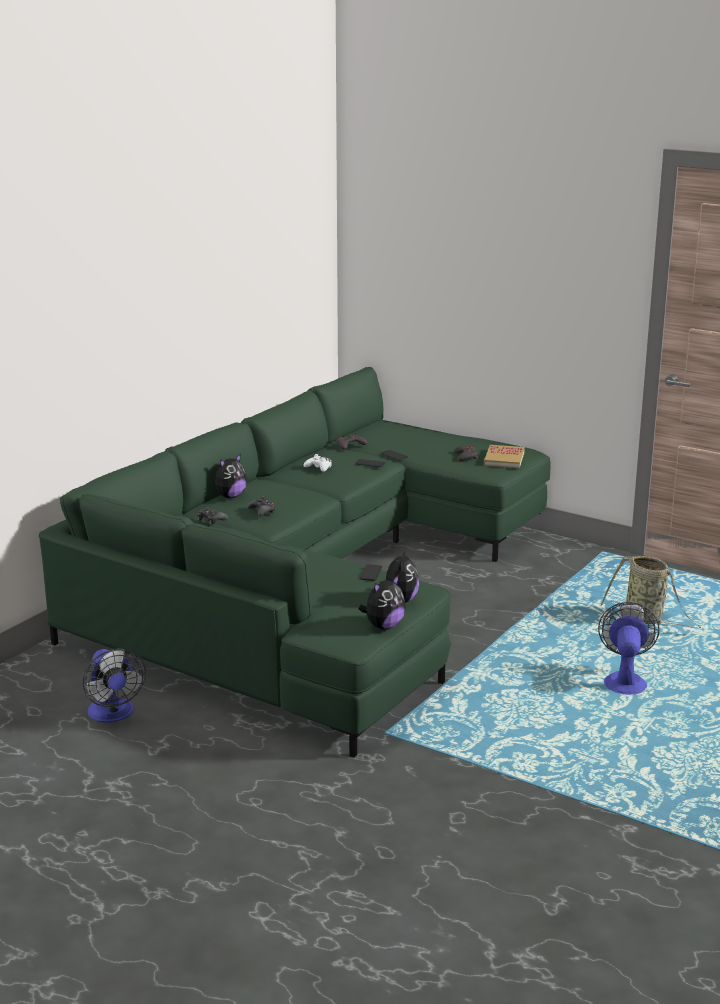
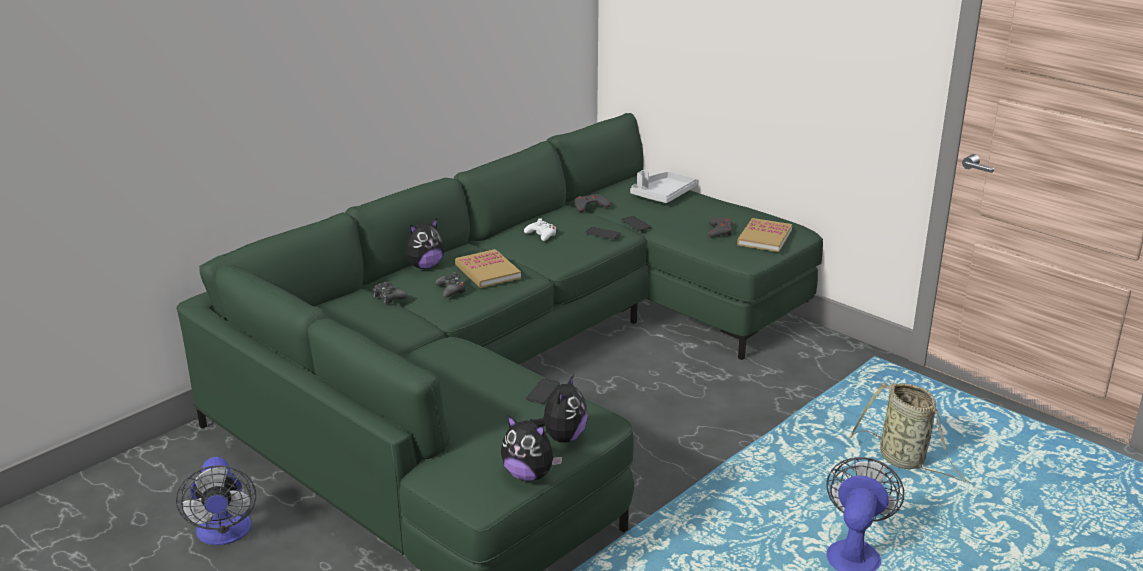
camera: 10 degrees right, 5 degrees up
(286, 496) = (487, 271): none -> book
(383, 626) = (529, 475): plush toy -> plush toy turned 60 degrees clockwise
(407, 433) = (662, 195): none -> grey tray

